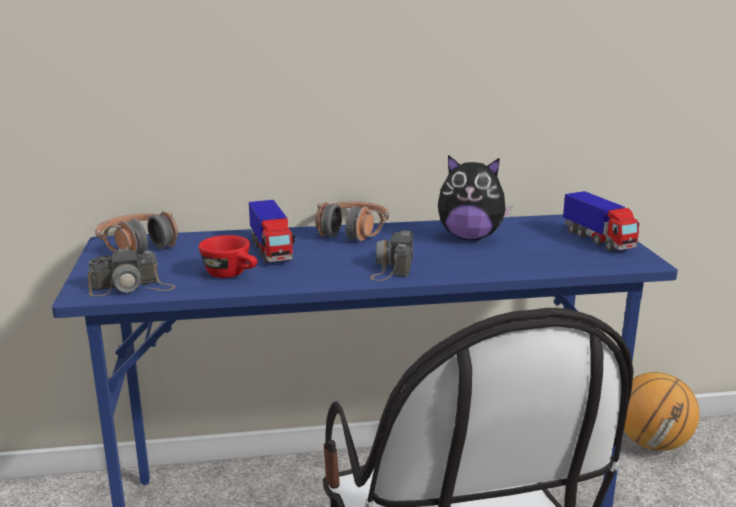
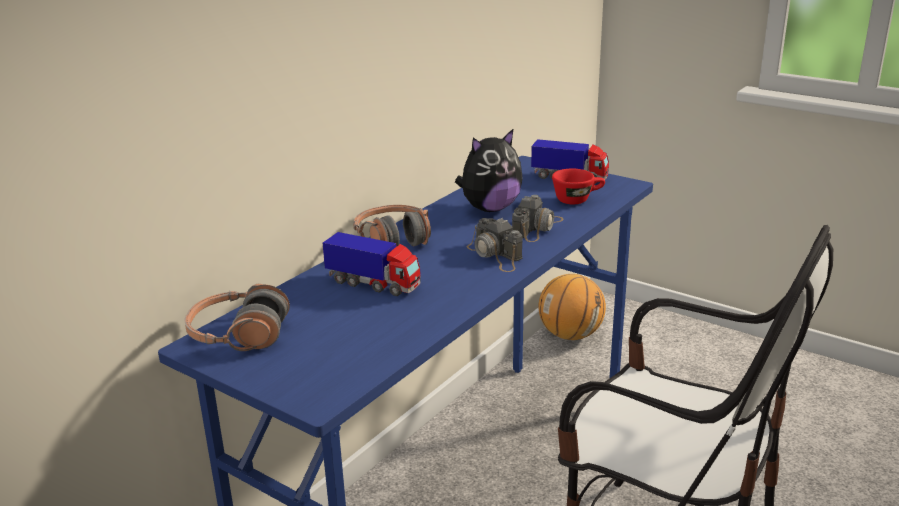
camera: 45 degrees left, 5 degrees up
(132, 287) = (343, 372): camera -> camera (537, 228)
(232, 274) = (397, 318): red cup -> red cup (578, 199)

